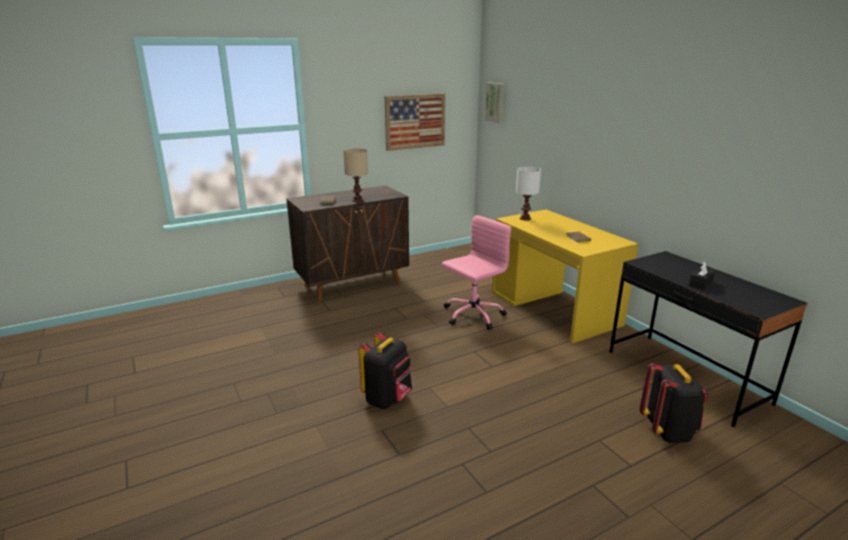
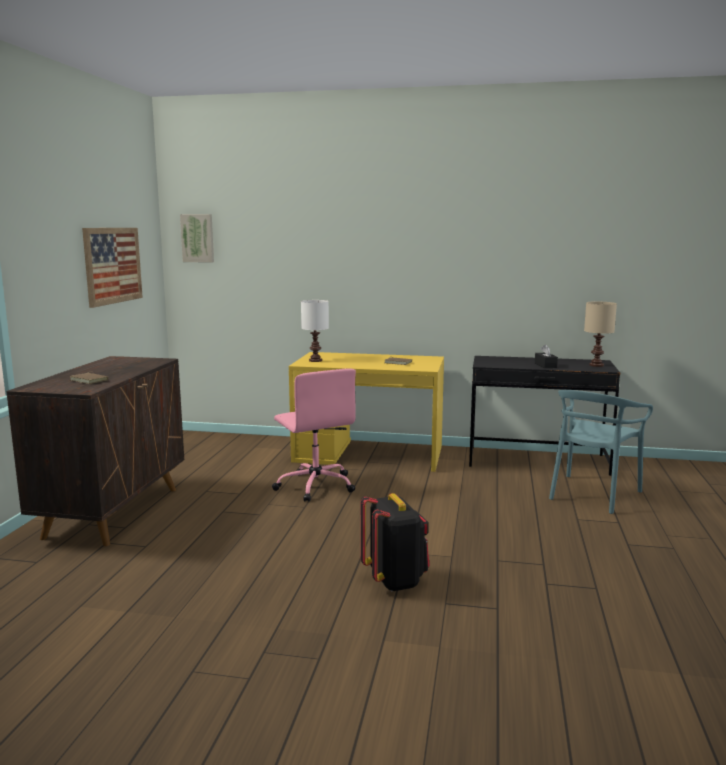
camera: 50 degrees left, 10 degrees down
(357, 200) = (128, 372): beige table lamp -> beige table lamp (595, 365)
(472, 315) = (315, 485): pink office chair -> pink office chair turned 150 degrees clockwise
(668, 431) = (592, 494): black backpack -> turquoise chair

